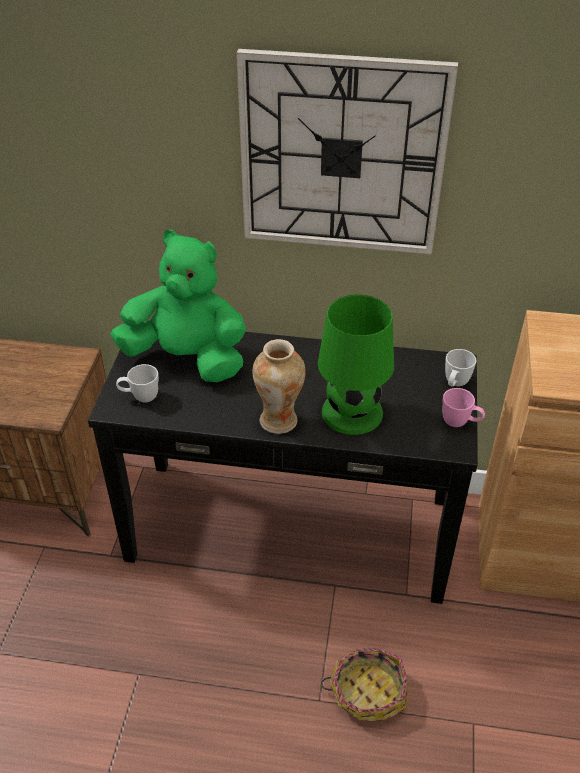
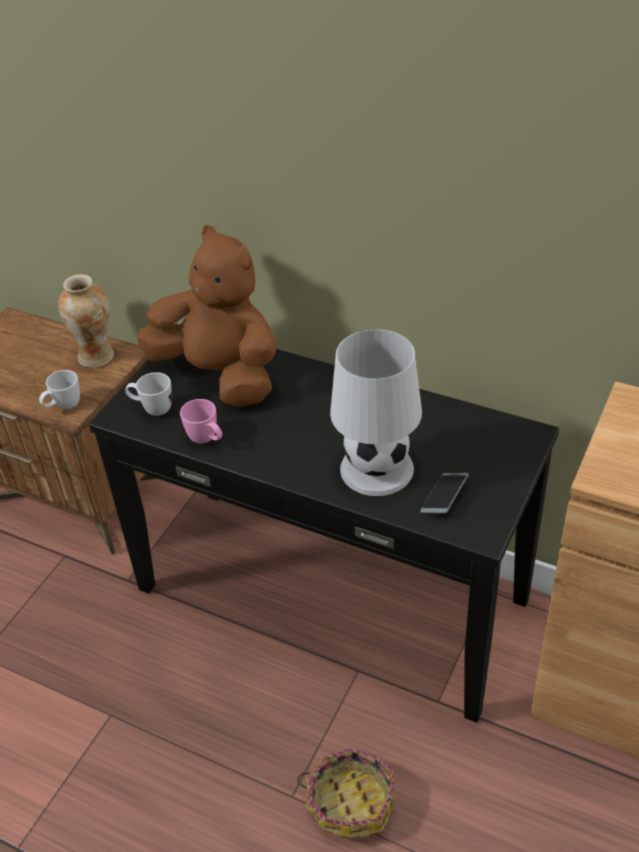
camera: 20 degrees right, 0 degrees up
(187, 358) = (220, 375): green plush toy -> brown plush toy
(279, 420) = (289, 462): vase -> vase (96, 356)
(341, 156) = (397, 162): wall clock -> none
(353, 412) = (377, 469): green table lamp -> white table lamp
(415, 424) = (444, 497): none -> phone
(455, 384) = (514, 458): white mug -> white mug (63, 407)
(460, 423) = (500, 506): pink mug -> pink mug (207, 440)

